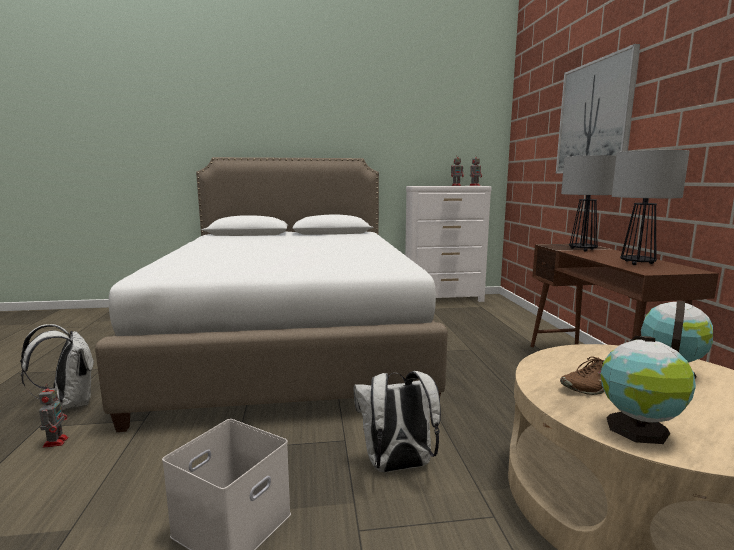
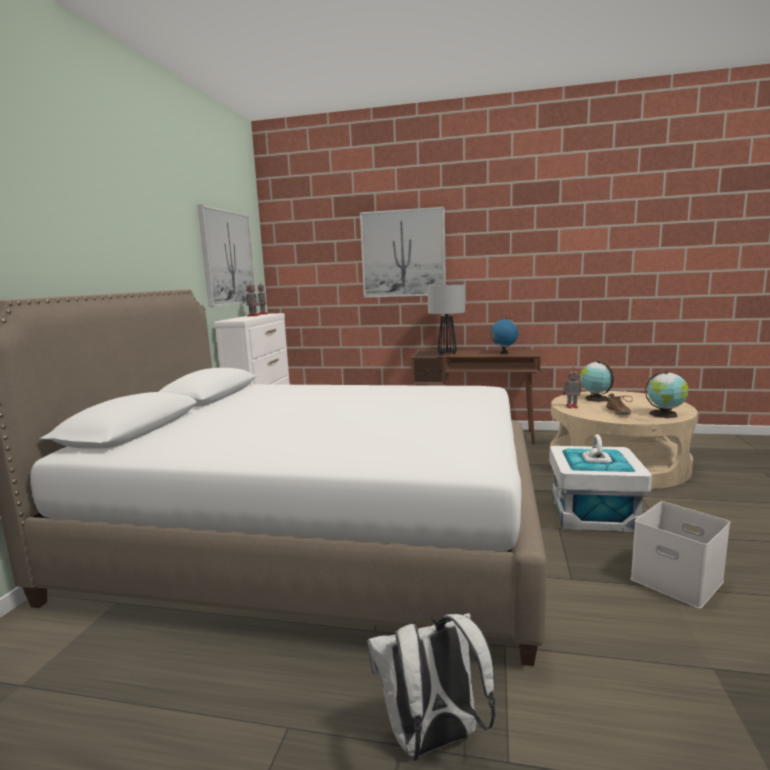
camera: 70 degrees left, 0 degrees up
(56, 441) = (554, 724): toy robot -> toy robot (571, 406)
(397, 466) = (594, 514): white backpack -> white storage box
(442, 134) = (228, 258): none -> picture
(636, 263) = (504, 353): table lamp -> globe

